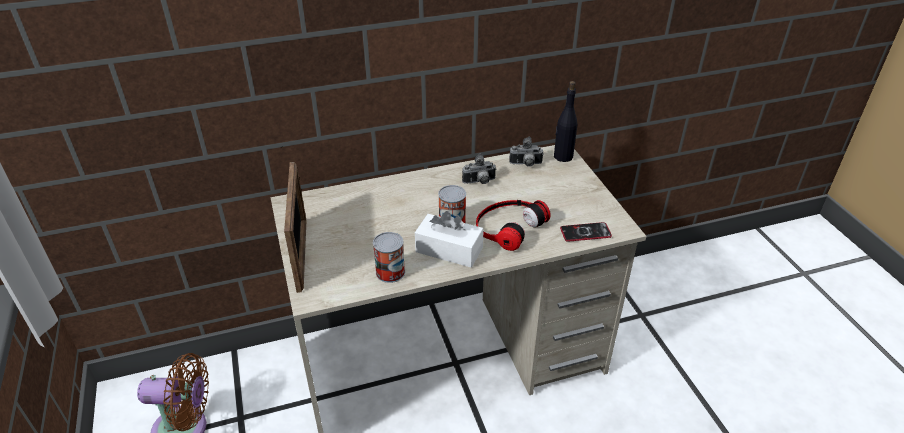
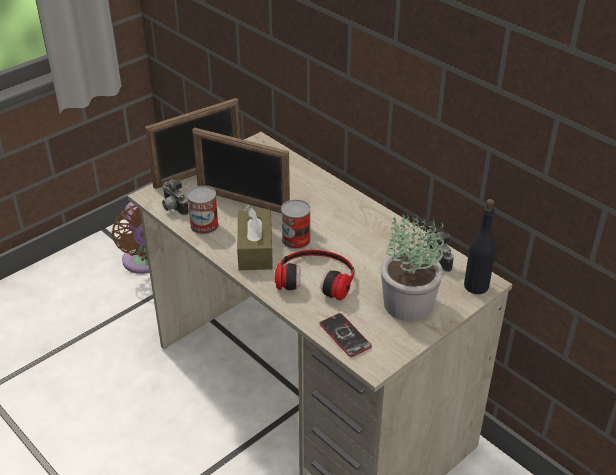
camera: 65 degrees right, 0 degrees up
(373, 238) = (242, 201): none -> picture frame
(449, 250) = (255, 249): white tissue box -> brown tissue box
(479, 182) = (375, 238): camera -> camera (173, 208)
(566, 192) = (408, 304): none -> potted plant

